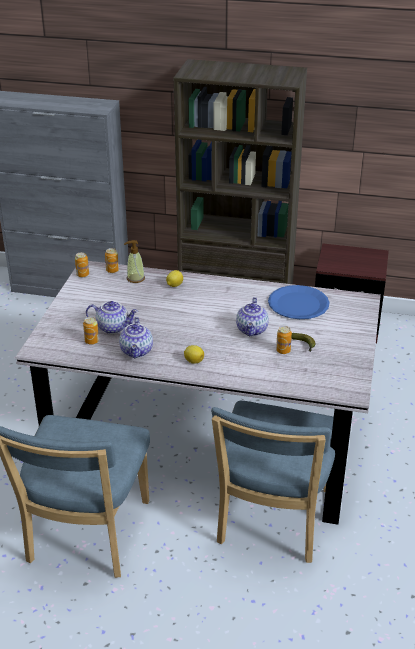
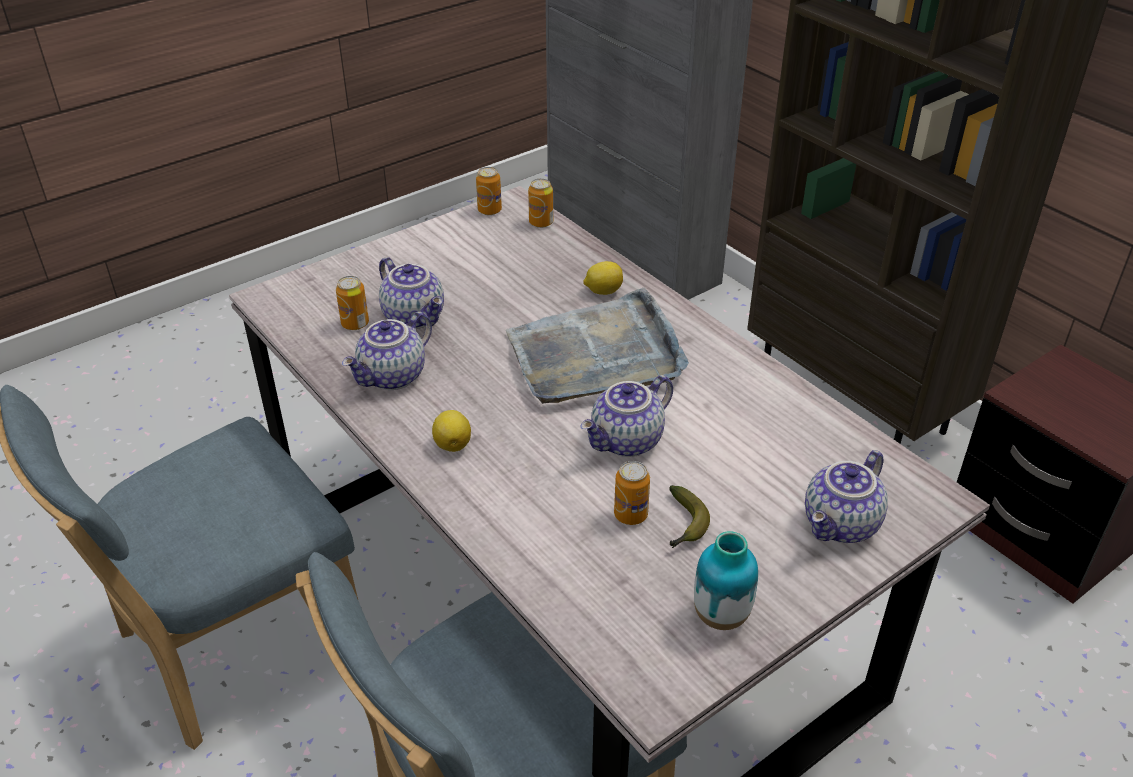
camera: 40 degrees right, 5 degrees up
(135, 278) = (557, 251): soap dispenser -> none
(203, 308) = (596, 355): none -> grey tray
(298, 304) = (780, 435): blue plate -> none
(345, 363) = (721, 616): none -> vase
(348, 321) = (842, 525): none -> teapot

